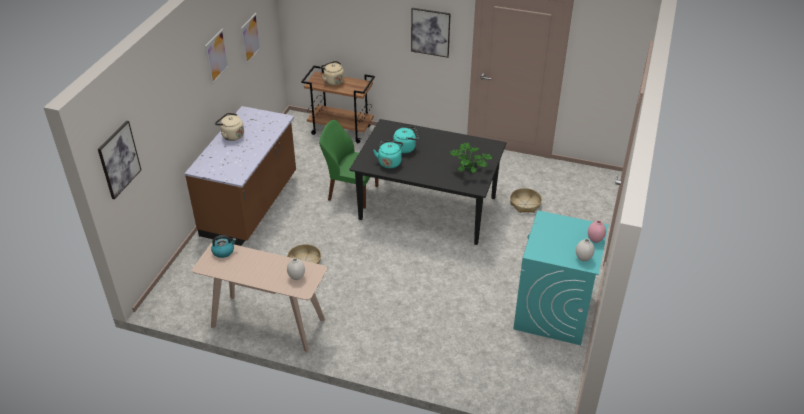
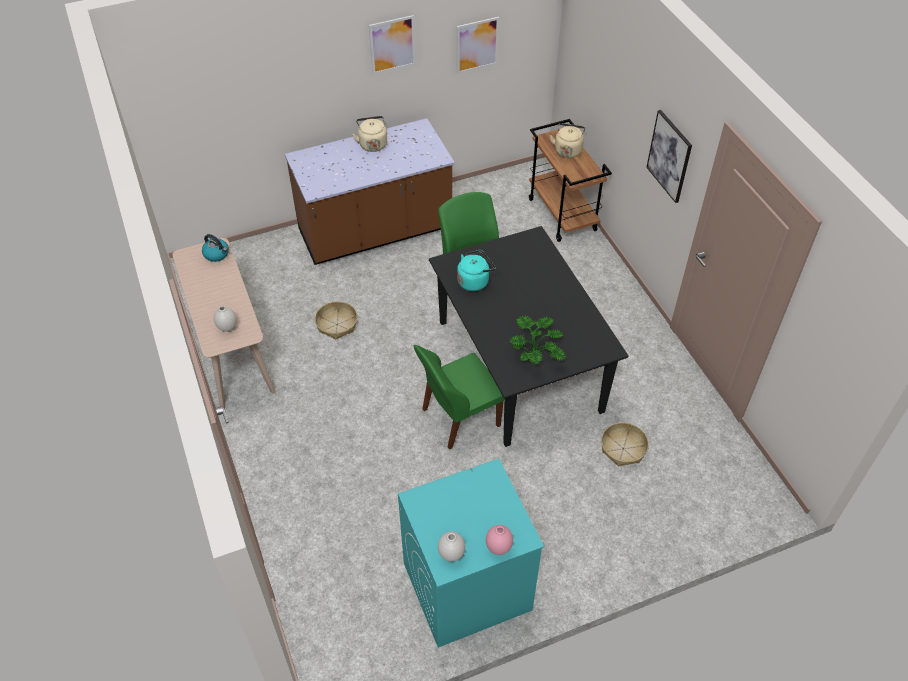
camera: 50 degrees right, 10 degrees up
(119, 159) = (166, 99): picture -> none
(406, 148) = (514, 278): turquoise kettle -> none
(437, 251) = (458, 418): none -> green chair

